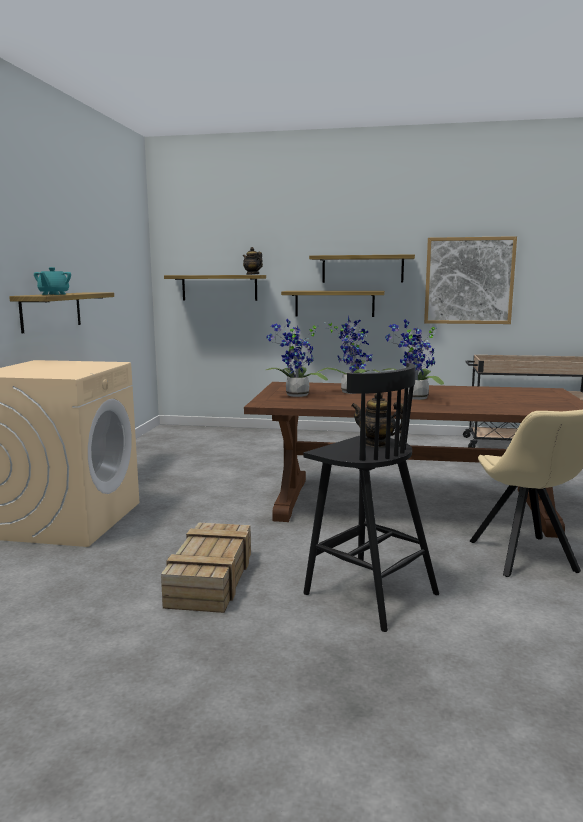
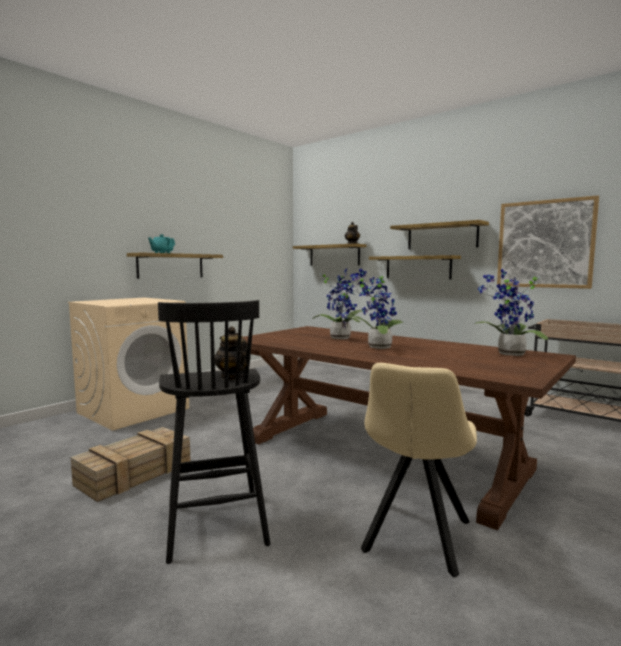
camera: 30 degrees right, 5 degrees down
(295, 396) = (287, 336): potted plant -> potted plant (508, 354)

